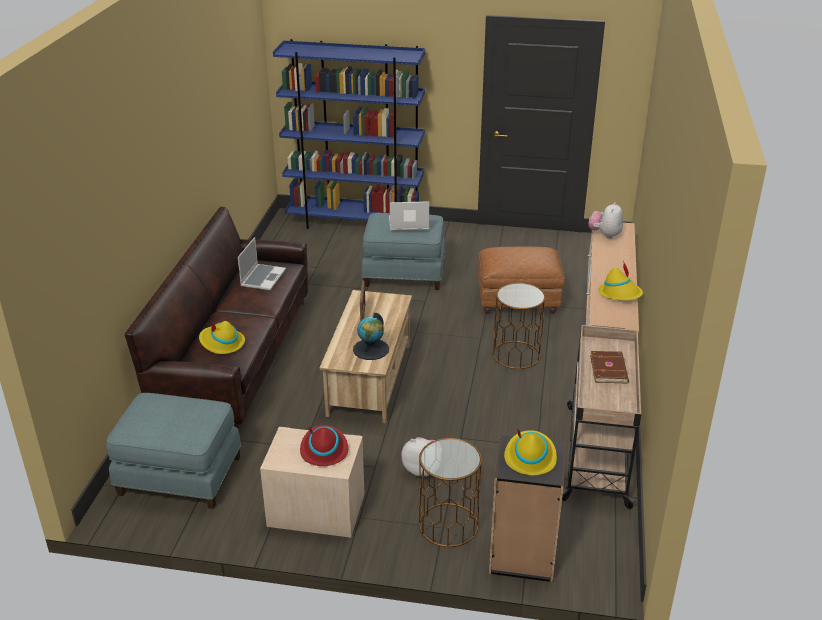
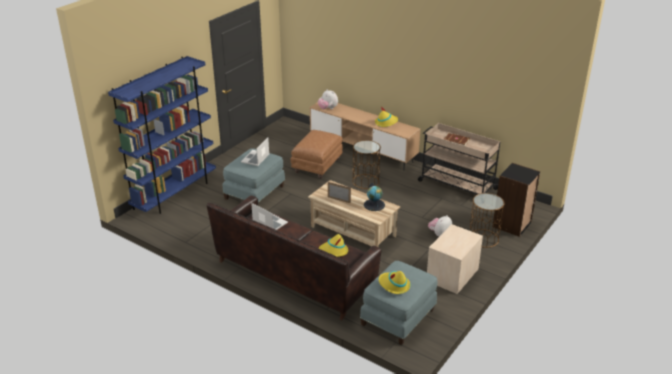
camera: 65 degrees left, 0 degrees up
(323, 449) = (456, 237): red hat -> none
(530, 457) = (518, 173): yellow hat -> yellow hat (394, 285)

